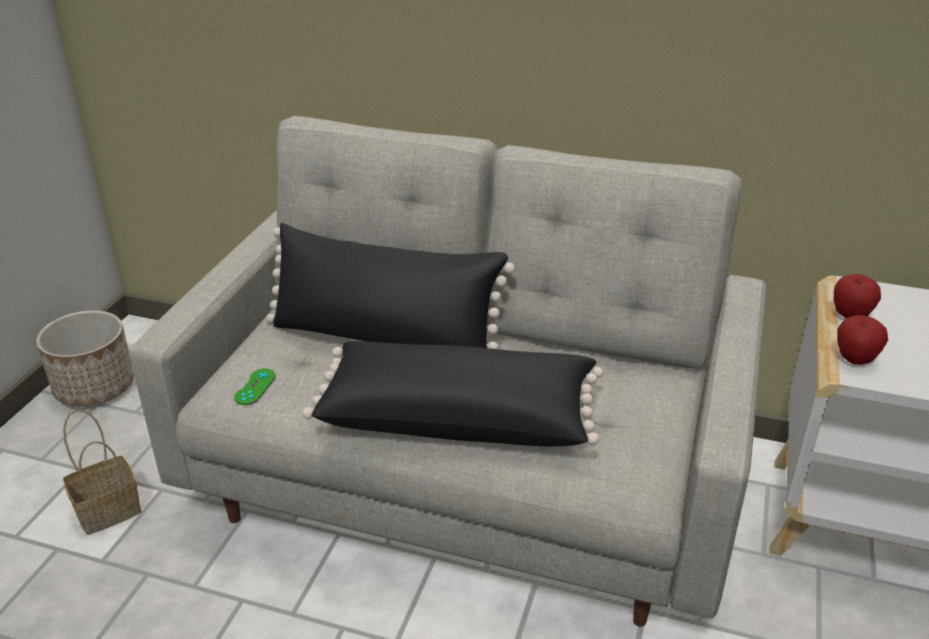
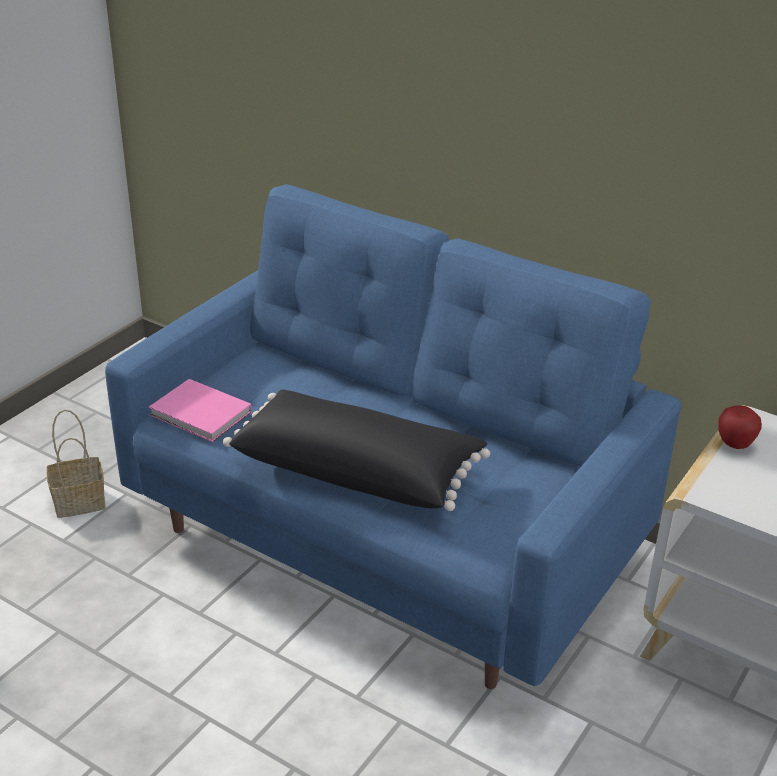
camera: 15 degrees right, 0 degrees up
(95, 387) = (98, 397): planter -> none
(255, 387) = (201, 415): green game controller -> pink book
(384, 339) = (325, 395): black pillow -> none
(466, 485) = (386, 542): grey sofa -> blue sofa
(855, 359) = (711, 482): apple -> none

